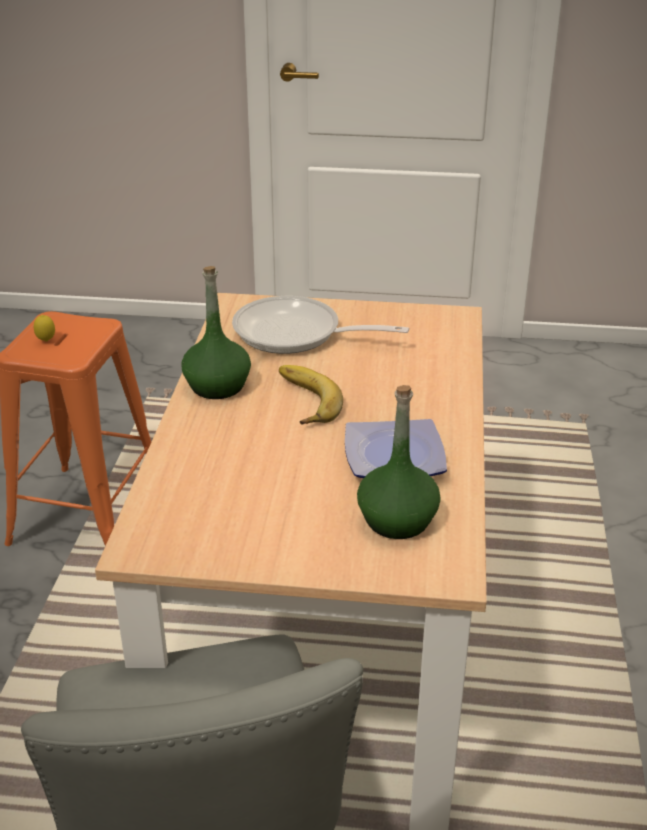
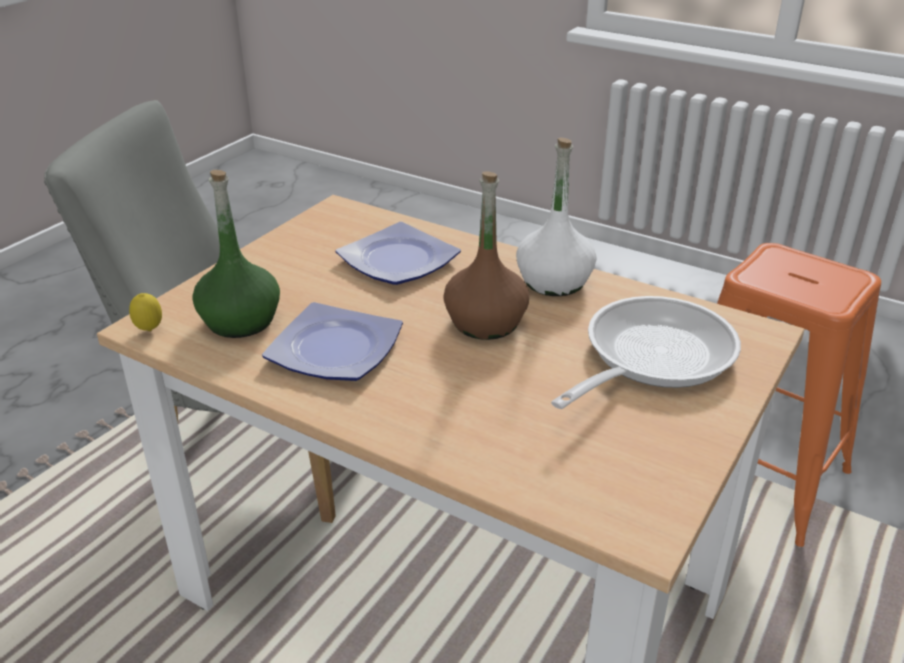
camera: 115 degrees right, 0 degrees up
(46, 341) = (799, 269): lemon -> lemon (149, 330)
(217, 386) = (554, 281): green bottle -> white bottle
(231, 468) = (401, 261): none -> plate
(302, 401) = (485, 322): banana -> brown bottle

